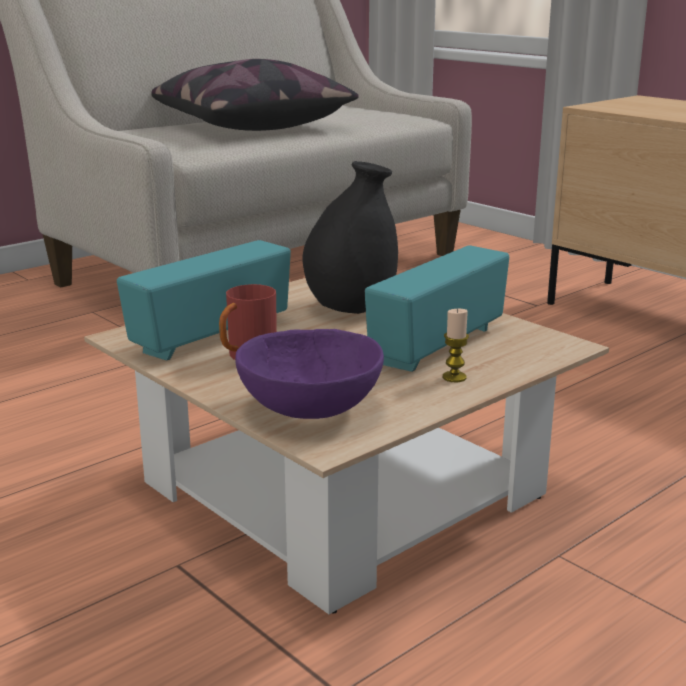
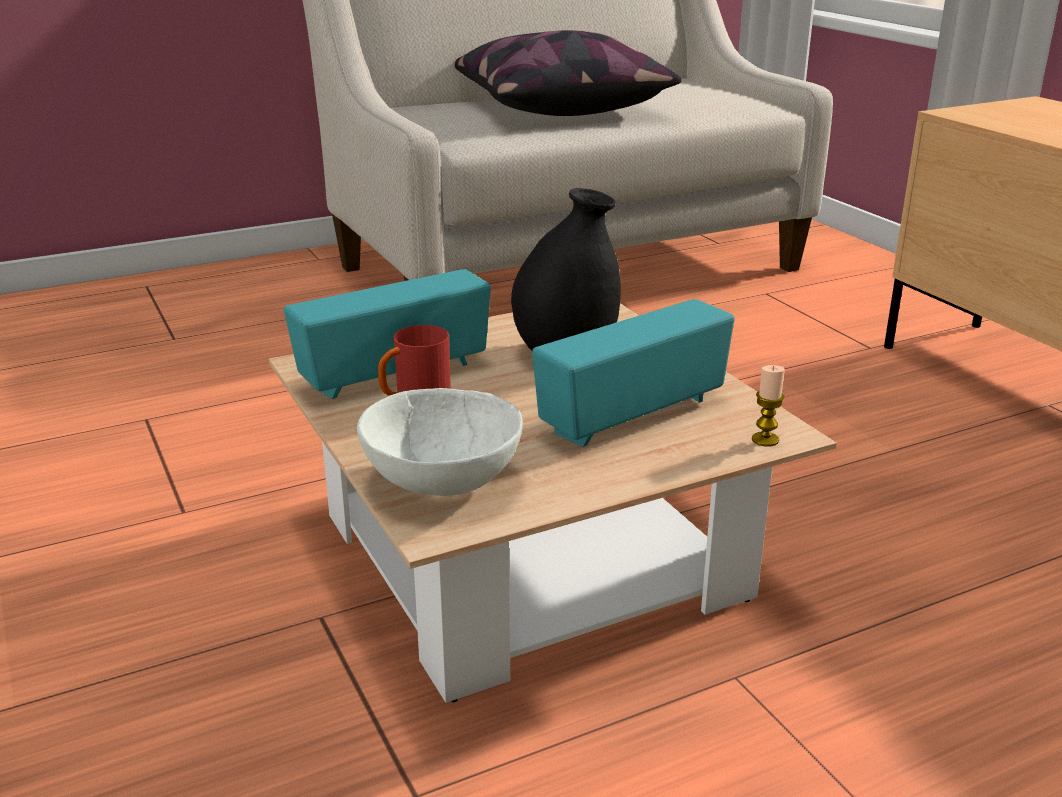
camera: 15 degrees right, 5 degrees up
(308, 409) = (440, 481): purple bowl -> white bowl
(454, 377) = (625, 460): candle -> candle (765, 440)

